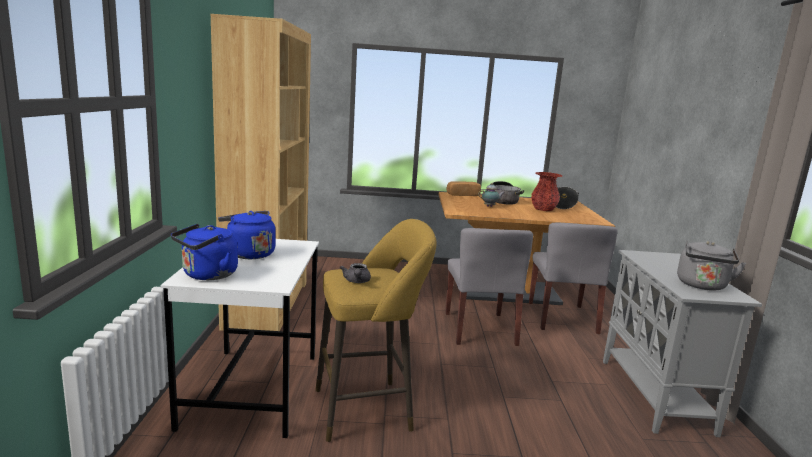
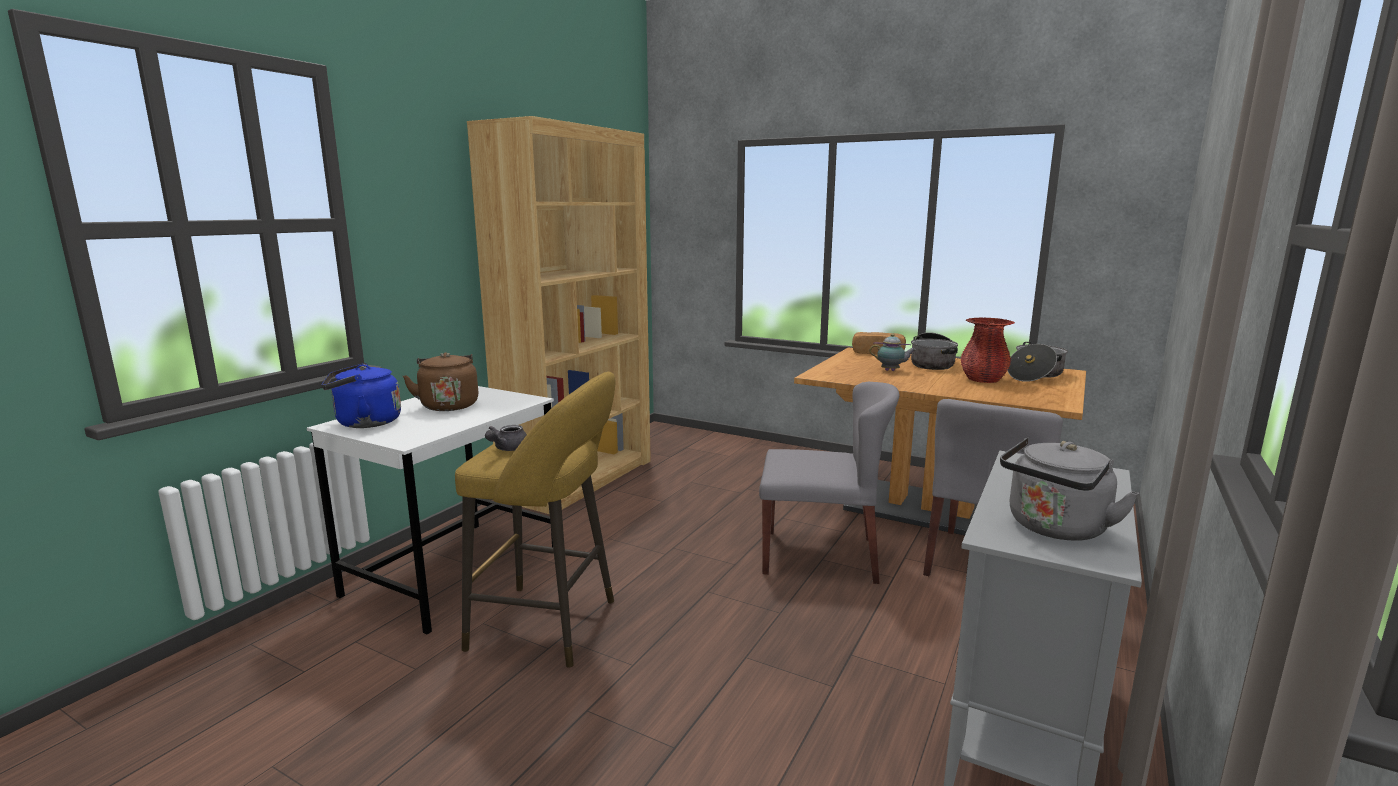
camera: 30 degrees right, 0 degrees up
(248, 254) = (448, 405): blue kettle -> brown kettle
(480, 329) = (821, 555): grey chair -> grey chair turned 105 degrees counterclockwise

